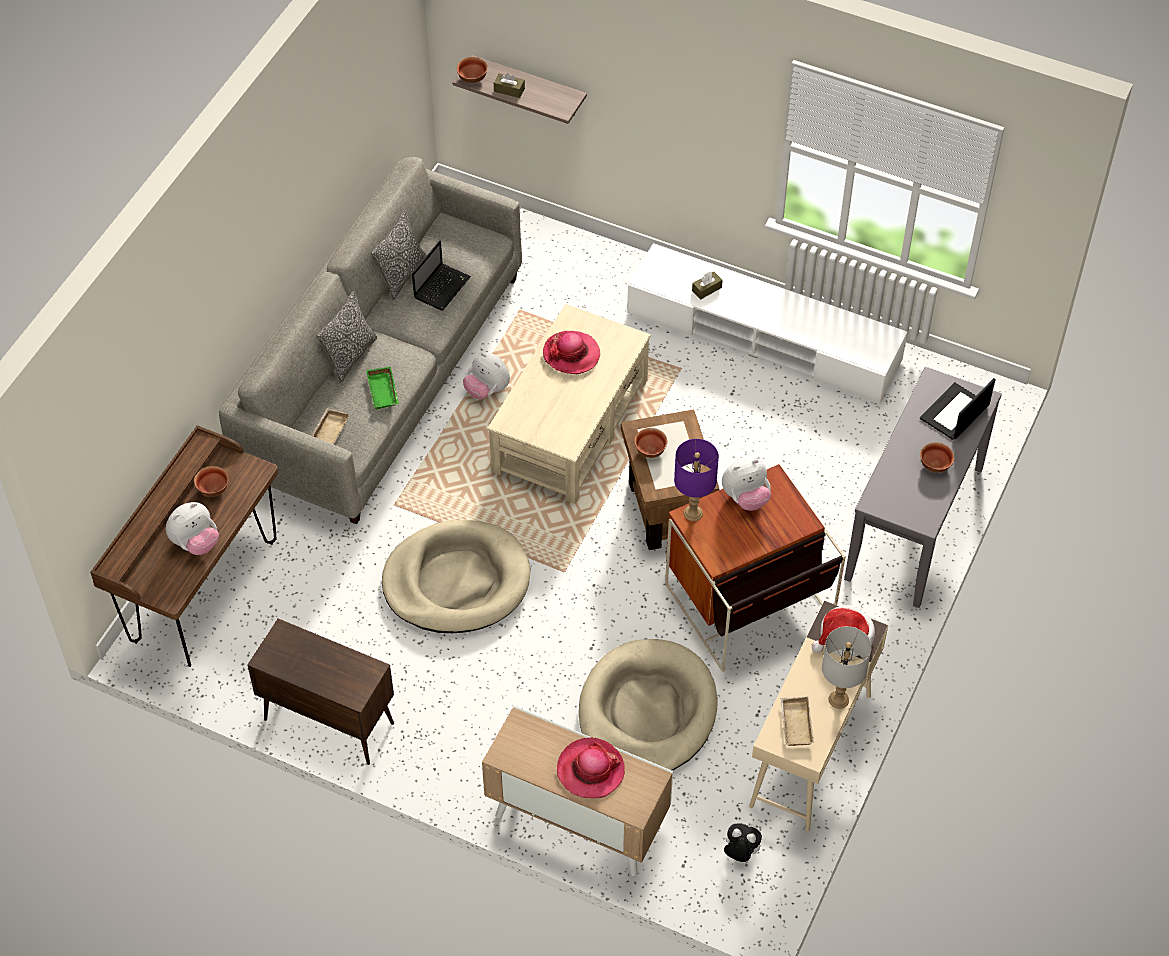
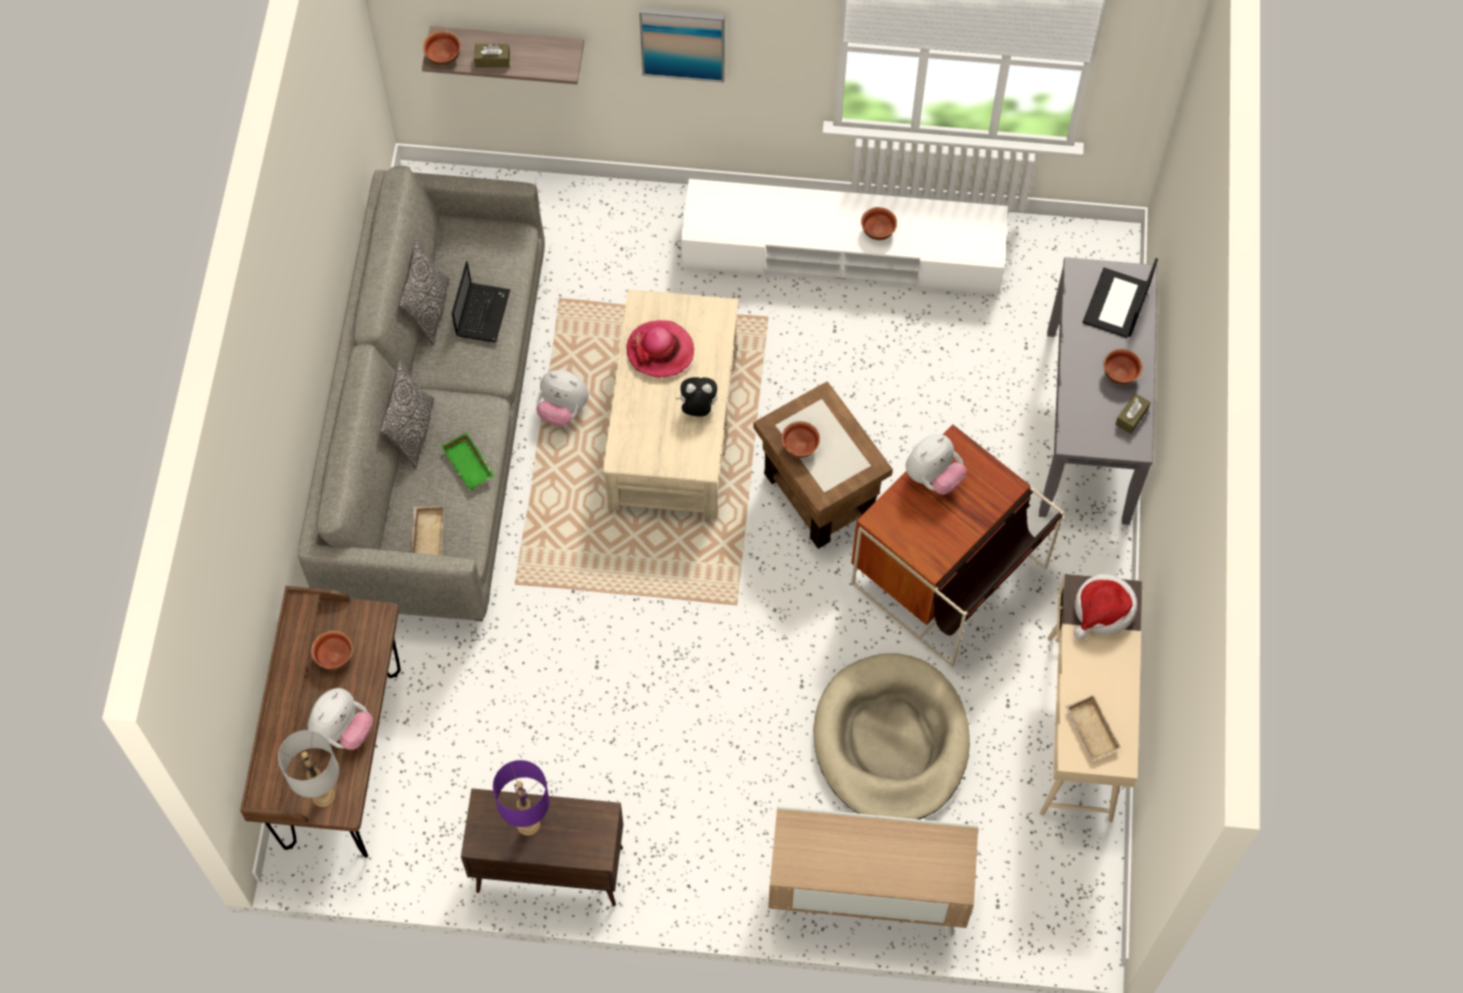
camera: 20 degrees left, 10 degrees up
(456, 581) = (622, 654): beige dog bed -> none
(590, 770) = (890, 854): hat -> none
(662, 114) = (683, 42): none -> picture
(693, 513) = (884, 513): purple table lamp -> purple table lamp (528, 823)
(706, 289) = (771, 219): brown tissue box -> brown tissue box (1131, 417)
(740, 853) = (1051, 871): plush toy -> plush toy (697, 408)
(790, 321) = (877, 231): none -> bowl
(838, 700) = (1124, 686): grey table lamp -> grey table lamp (323, 796)

